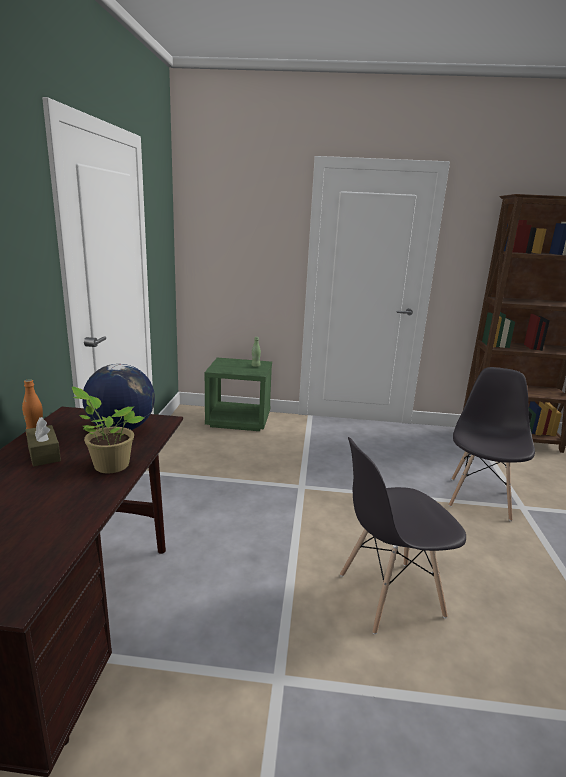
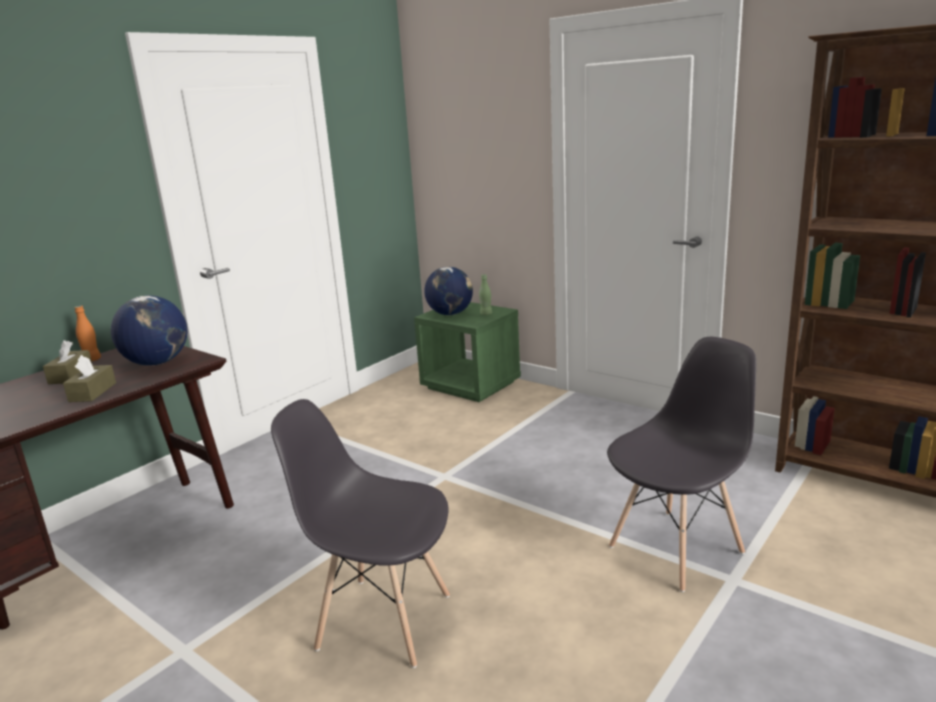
camera: 35 degrees right, 0 degrees up
(109, 465) = (92, 392): potted plant -> brown tissue box
(229, 367) = (450, 314): none -> globe

